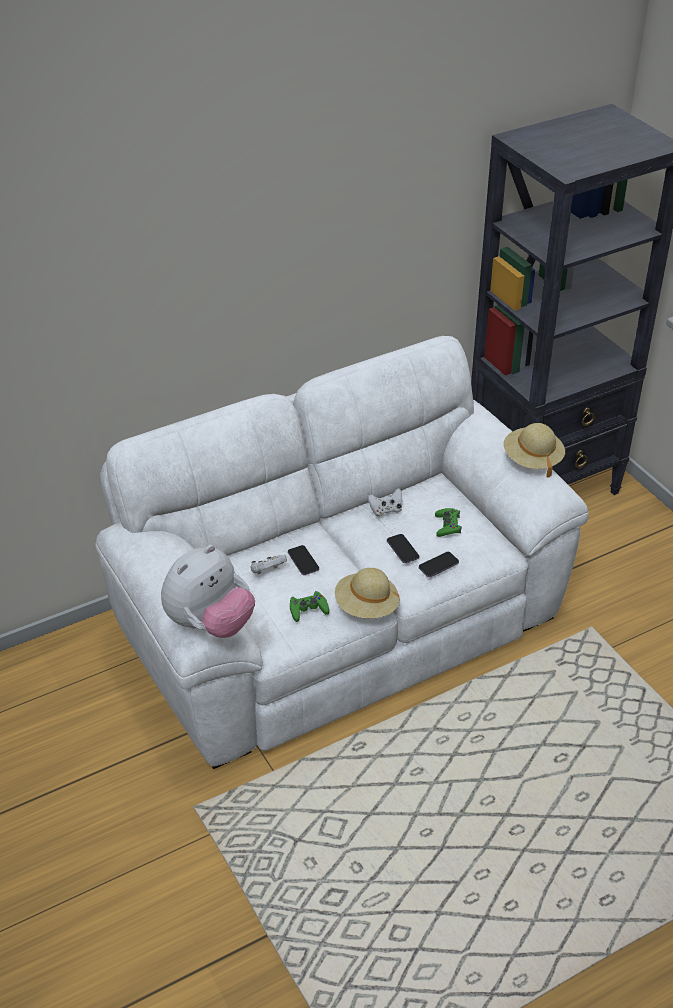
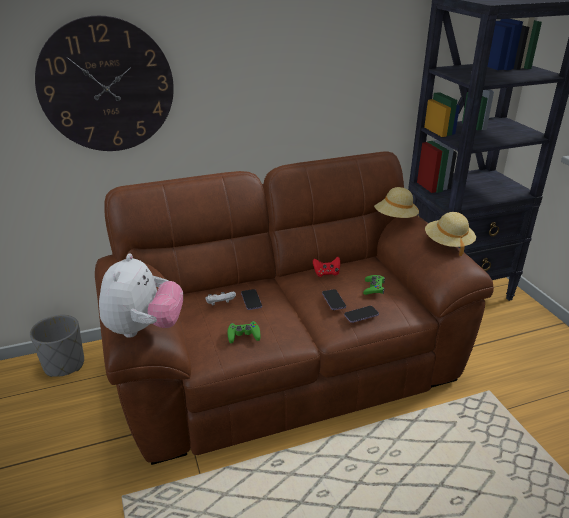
camera: 10 degrees right, 10 degrees down
(49, 662) = (64, 364): none -> grey planter
(99, 320) = (106, 86): none -> wall clock
(210, 624) = (144, 329): plush toy -> plush toy turned 45 degrees counterclockwise
(337, 621) = (285, 362): white sofa -> brown sofa
(366, 607) = (294, 340): beige hat -> beige hat (394, 218)
(386, 510) = (326, 273): white game controller -> red game controller

